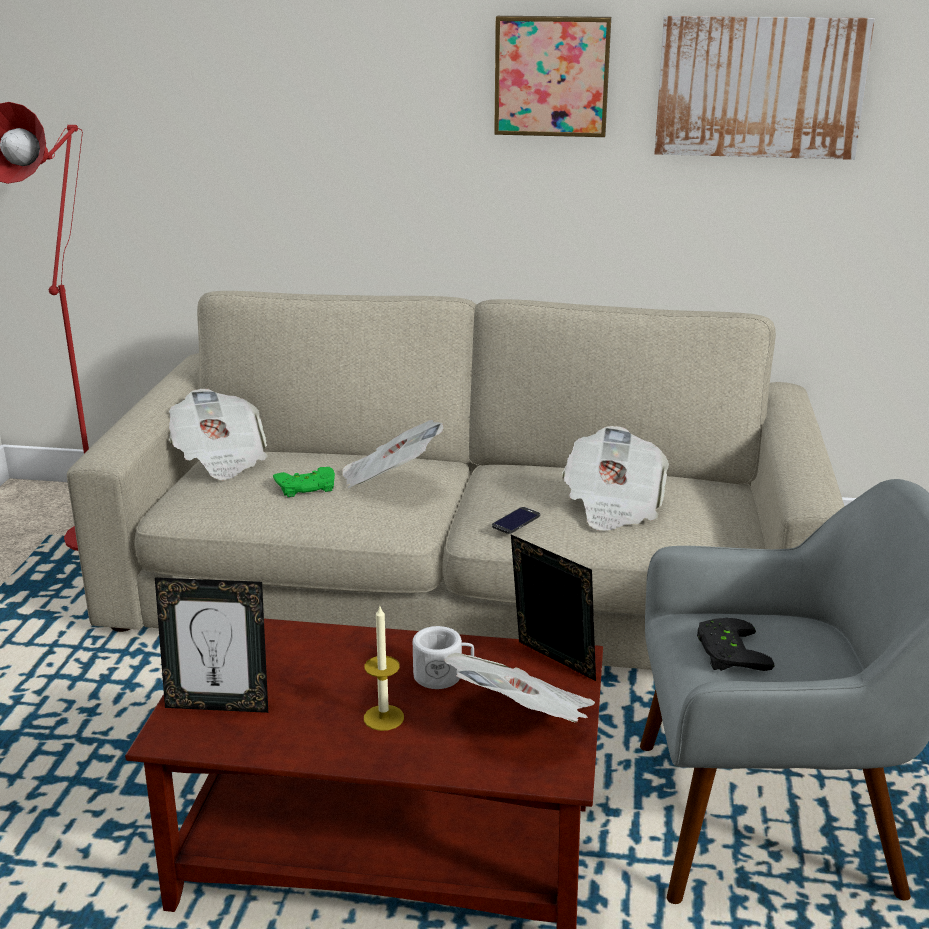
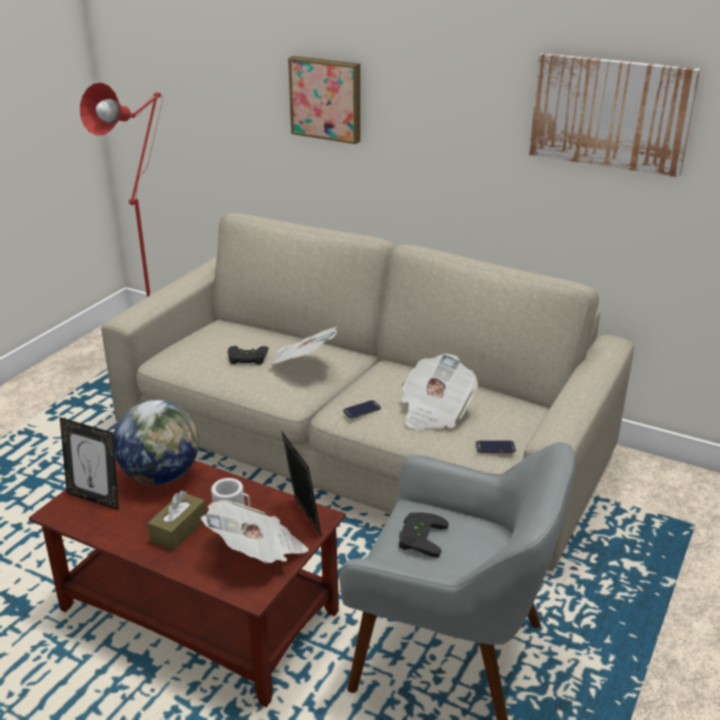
camera: 20 degrees right, 5 degrees up
(220, 459) = (211, 328): newspaper -> none
(299, 653) = (161, 475): none -> globe
(306, 487) = (247, 359): green game controller -> black game controller
(383, 717) = (179, 529): candle -> brown tissue box
(552, 76) = (461, 89): picture -> picture (326, 99)
(720, 533) = (495, 447): none -> phone

